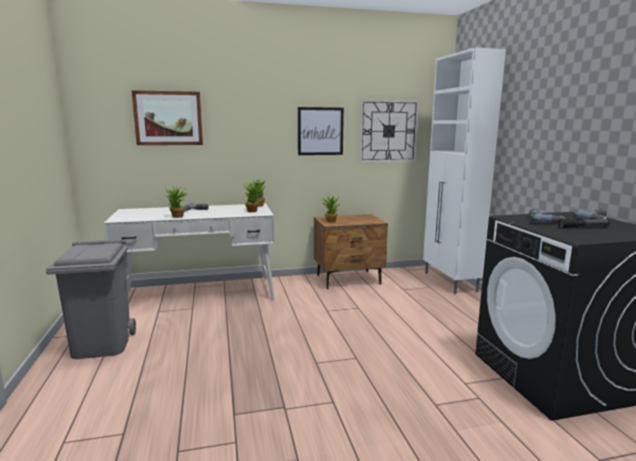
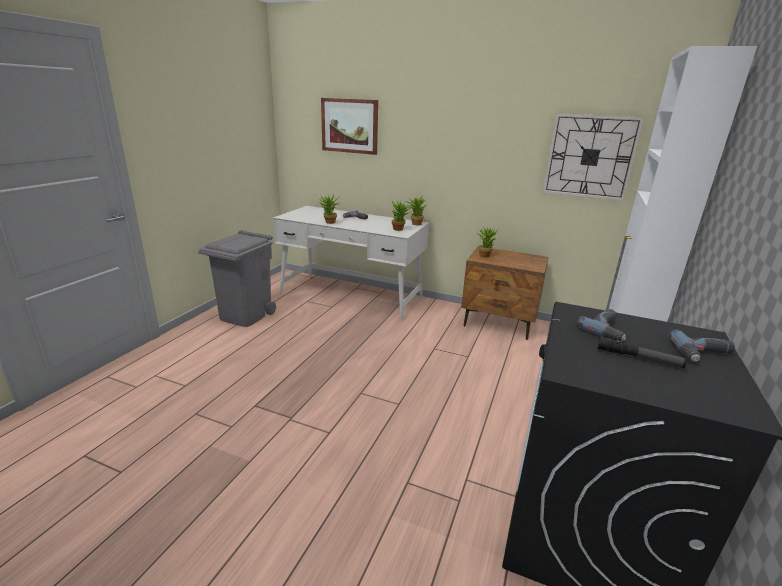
camera: 35 degrees right, 10 degrees up
(320, 131) = (499, 150): picture -> none

